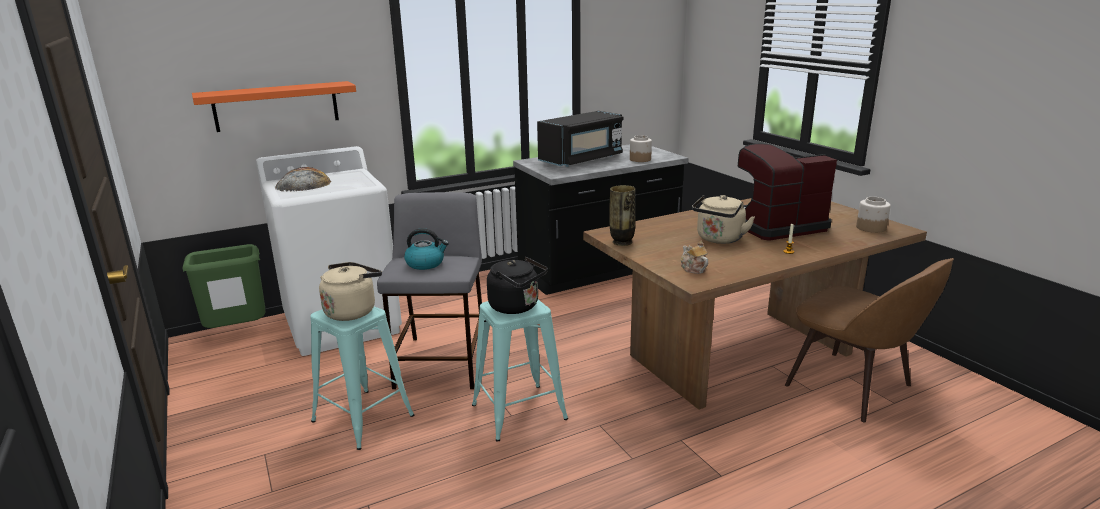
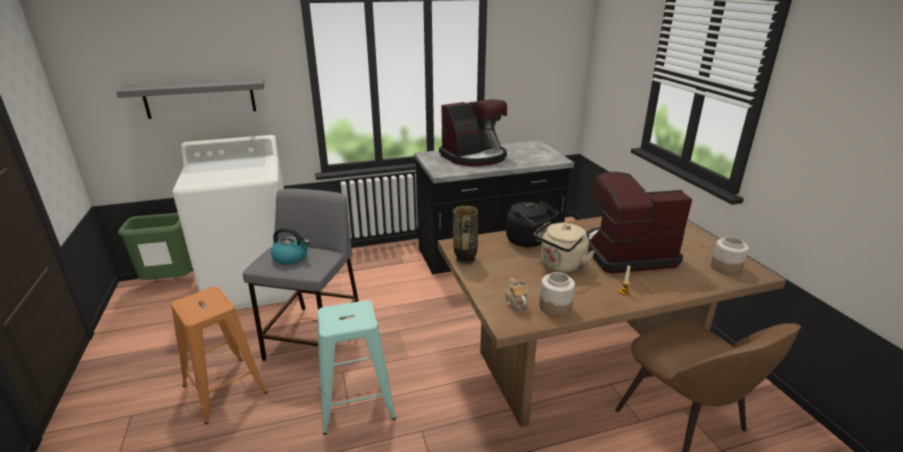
camera: 10 degrees right, 5 degrees up
(276, 106) = (200, 98): orange shelf -> grey shelf
(303, 184) = (212, 170): bread -> none
(352, 311) = (206, 303): beige kettle -> none
(363, 418) = (224, 389): turquoise stool -> orange stool
(517, 307) = (348, 317): black kettle -> black kettle (529, 241)
(582, 160) = (474, 157): black microwave -> coffee machine
(640, 159) = (527, 161): jar -> jar (555, 307)

